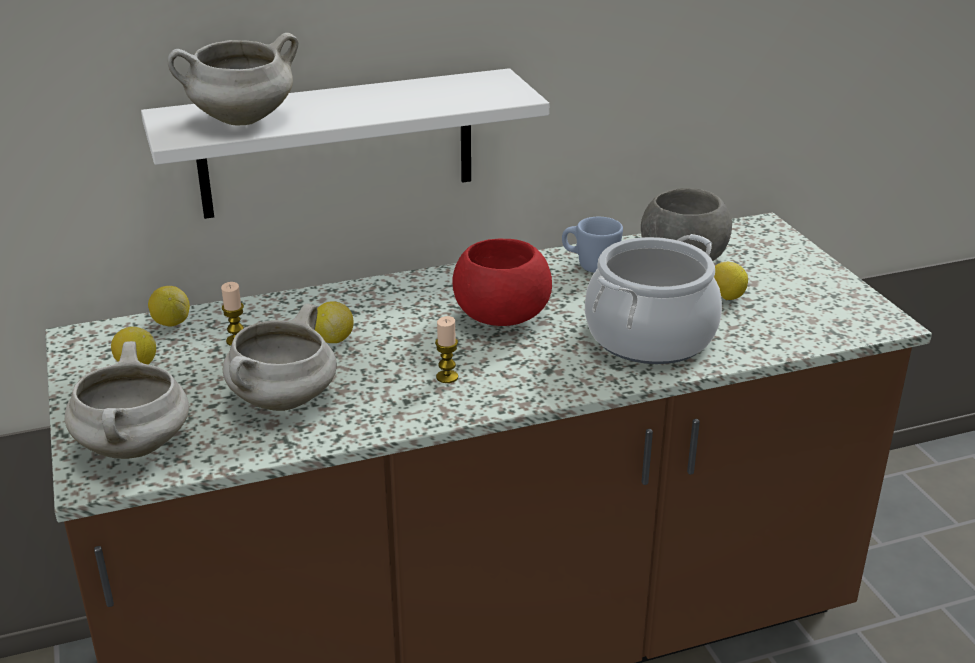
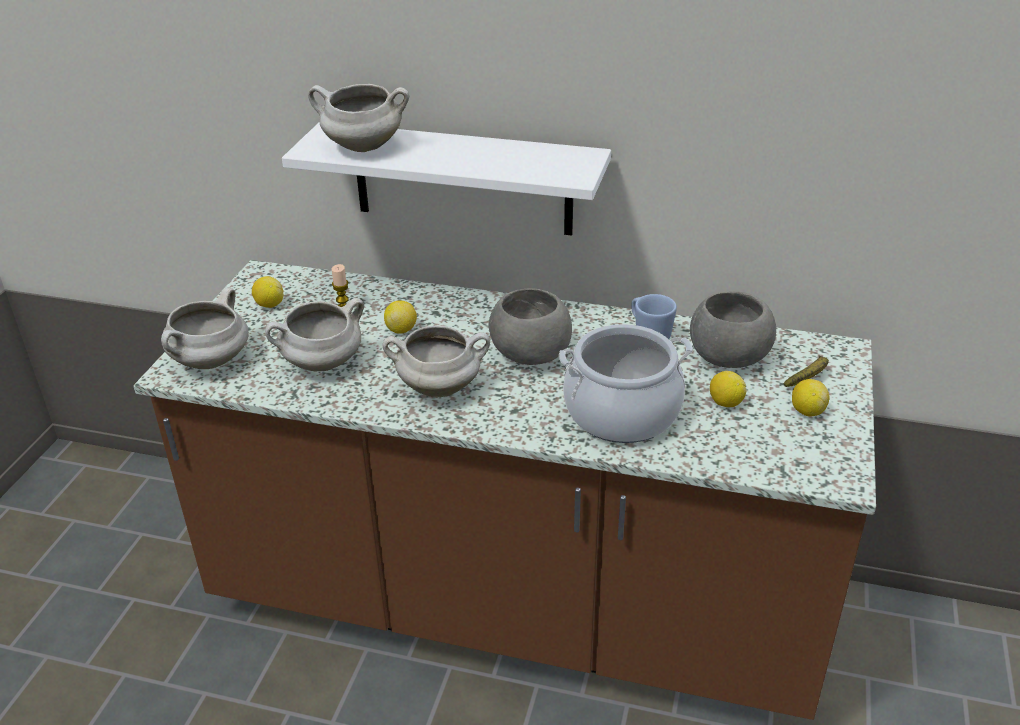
camera: 35 degrees right, 5 degrees up
(171, 323) = (320, 281): lemon -> lemon (807, 411)
(447, 377) = (440, 387): candle -> white cooking pot
(501, 318) = (530, 355): red bowl -> grey bowl
(765, 256) = (809, 378): none -> banana

